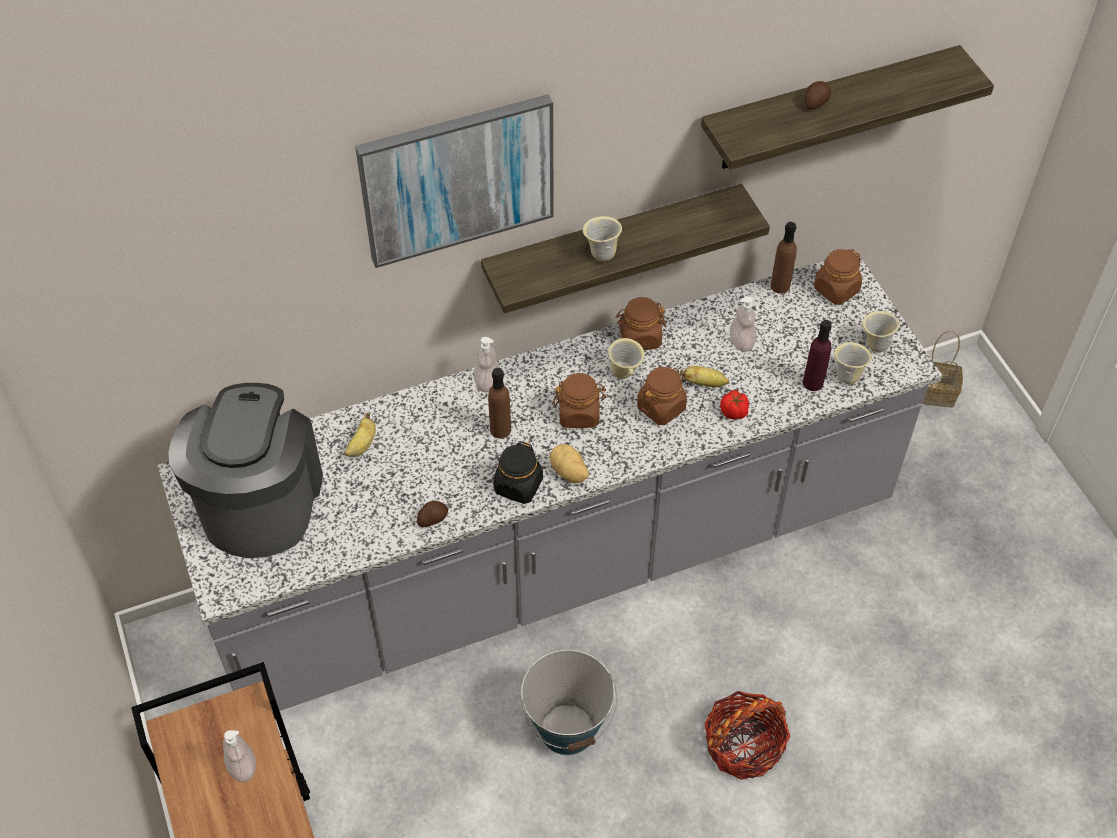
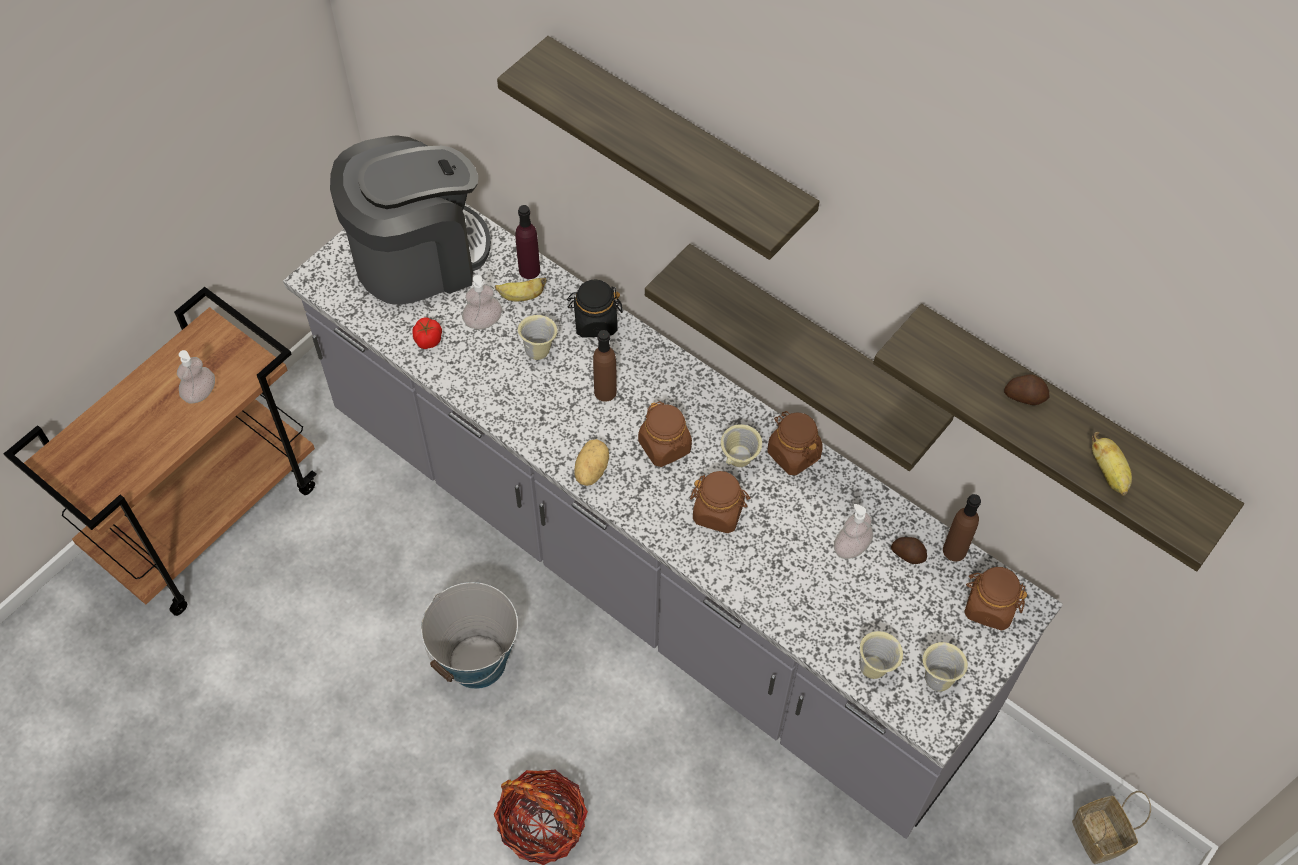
camera: 60 degrees right, 5 degrees up
(432, 518) = (474, 388): potato -> potato (908, 554)
(457, 179) = (677, 146): picture -> shelf
(487, 382) = (653, 355): soap dispenser -> soap dispenser (483, 321)
(518, 486) = (550, 437): black jar -> black jar (595, 322)
(601, 254) = (764, 334): beige mug -> beige mug (539, 350)
(704, 383) = (774, 536): banana -> banana (1109, 473)
(734, 412) = (755, 580): tomato -> tomato (428, 340)
(813, 383) = (843, 637): purple bottle -> purple bottle (529, 270)

